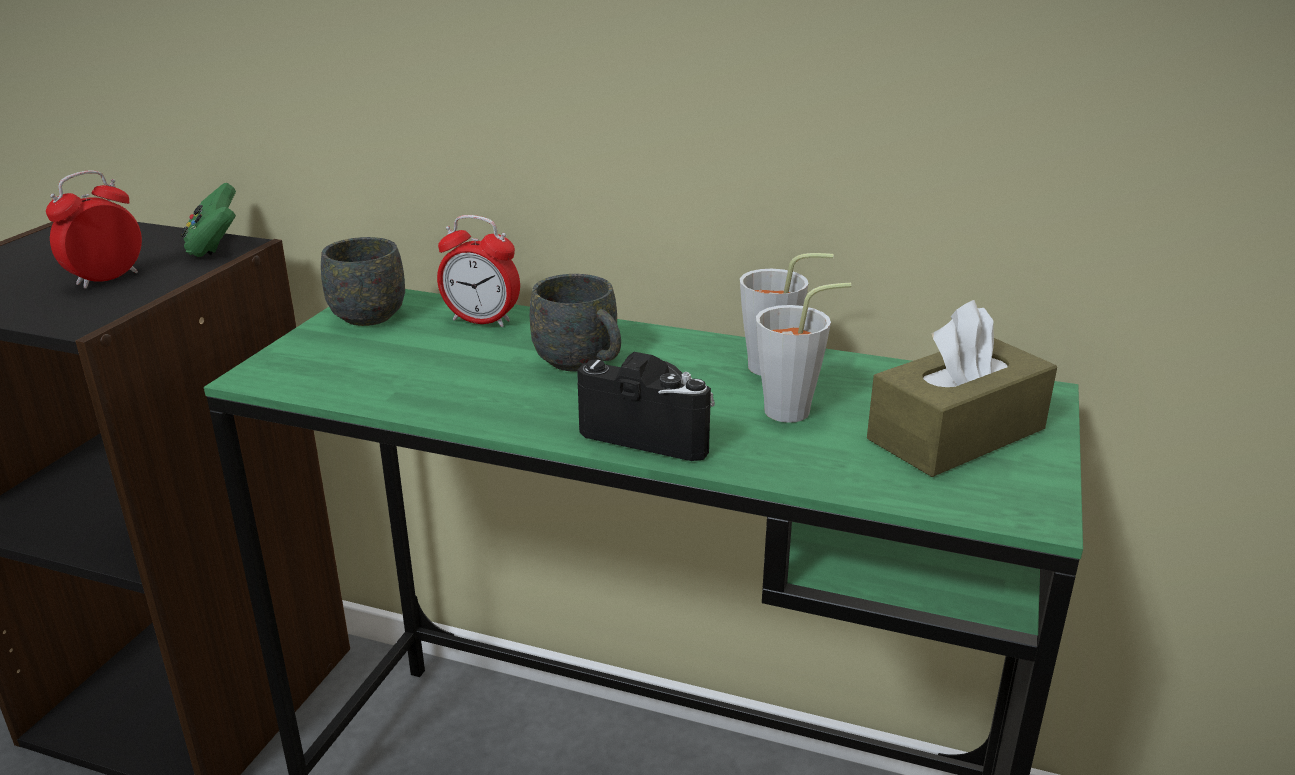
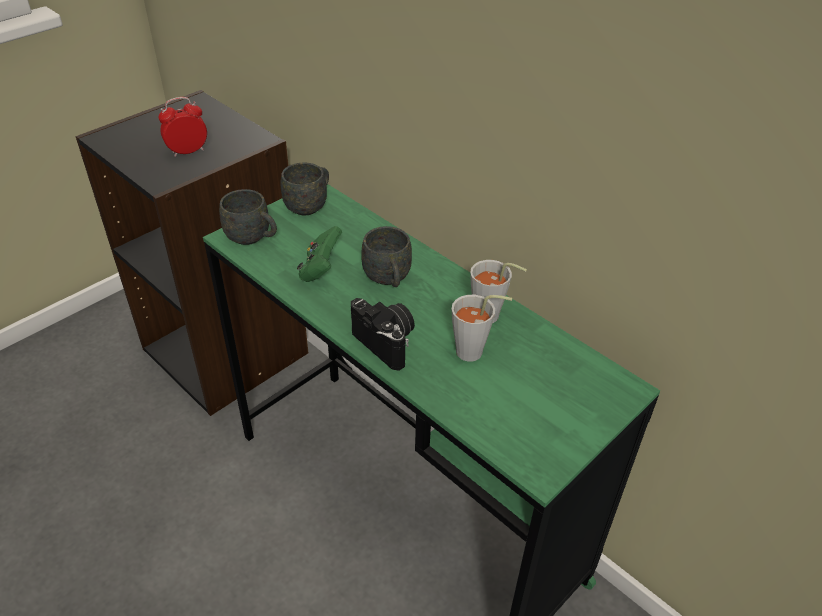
camera: 25 degrees right, 15 degrees up
(215, 246) = (250, 138): green game controller -> green game controller (320, 269)
(304, 368) = (253, 238): none -> grey mug
(482, 320) = (359, 229): alarm clock -> none
(956, 434) = (548, 402): brown tissue box -> none

